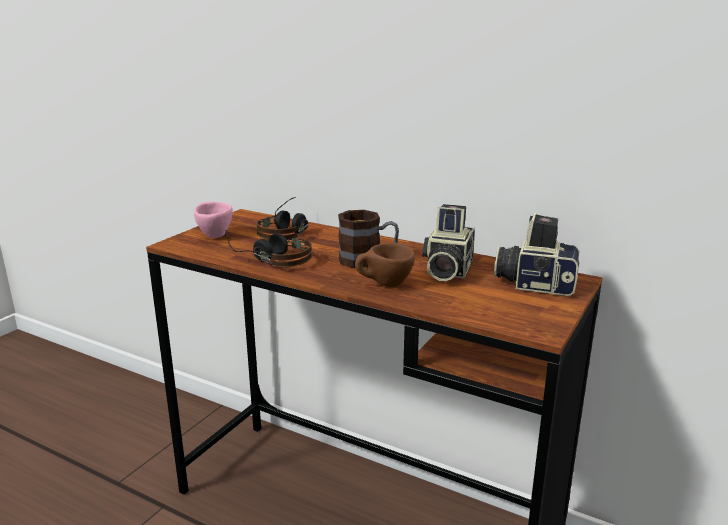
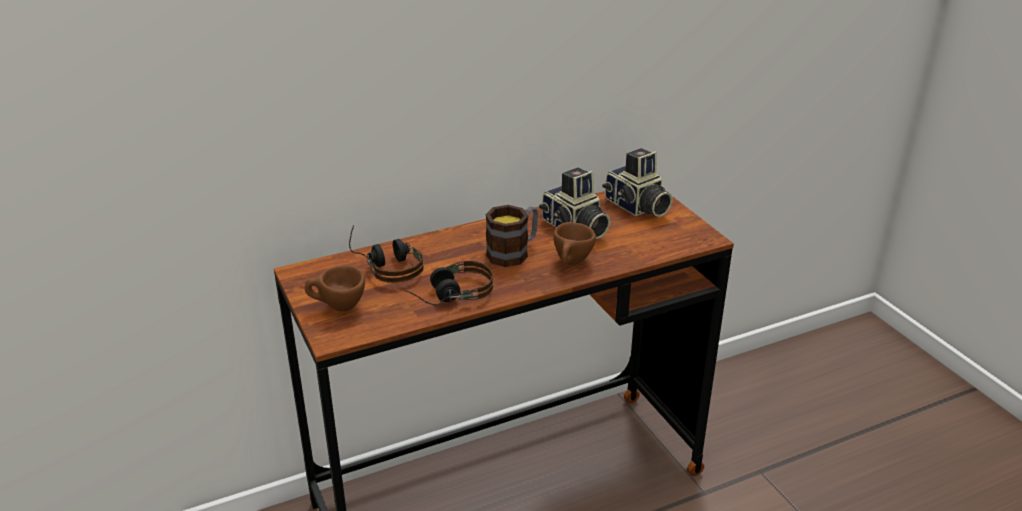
camera: 55 degrees left, 10 degrees up
(212, 235) = (337, 308): pink cup -> brown cup
(535, 284) = (636, 207): camera -> camera turned 90 degrees counterclockwise

